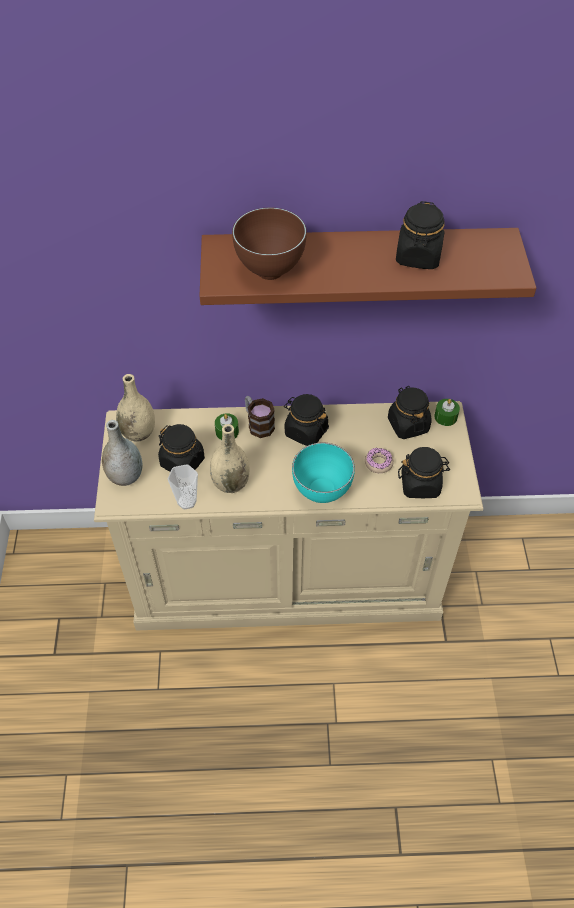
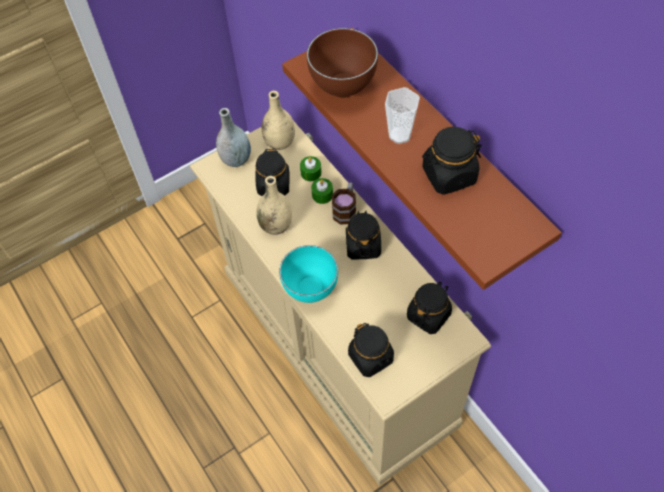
camera: 60 degrees right, 5 degrees up
(187, 501) = (240, 208): cup -> cup (400, 135)
(378, 463) = (370, 315): donut -> none
(445, 417) = (461, 340): green candle -> green candle (311, 173)

